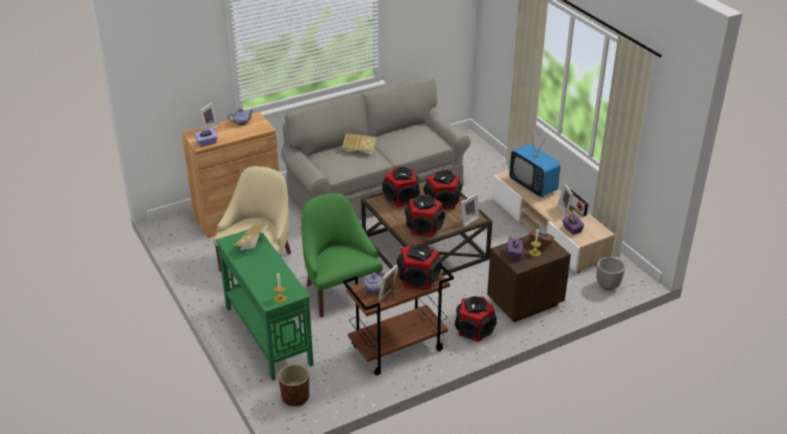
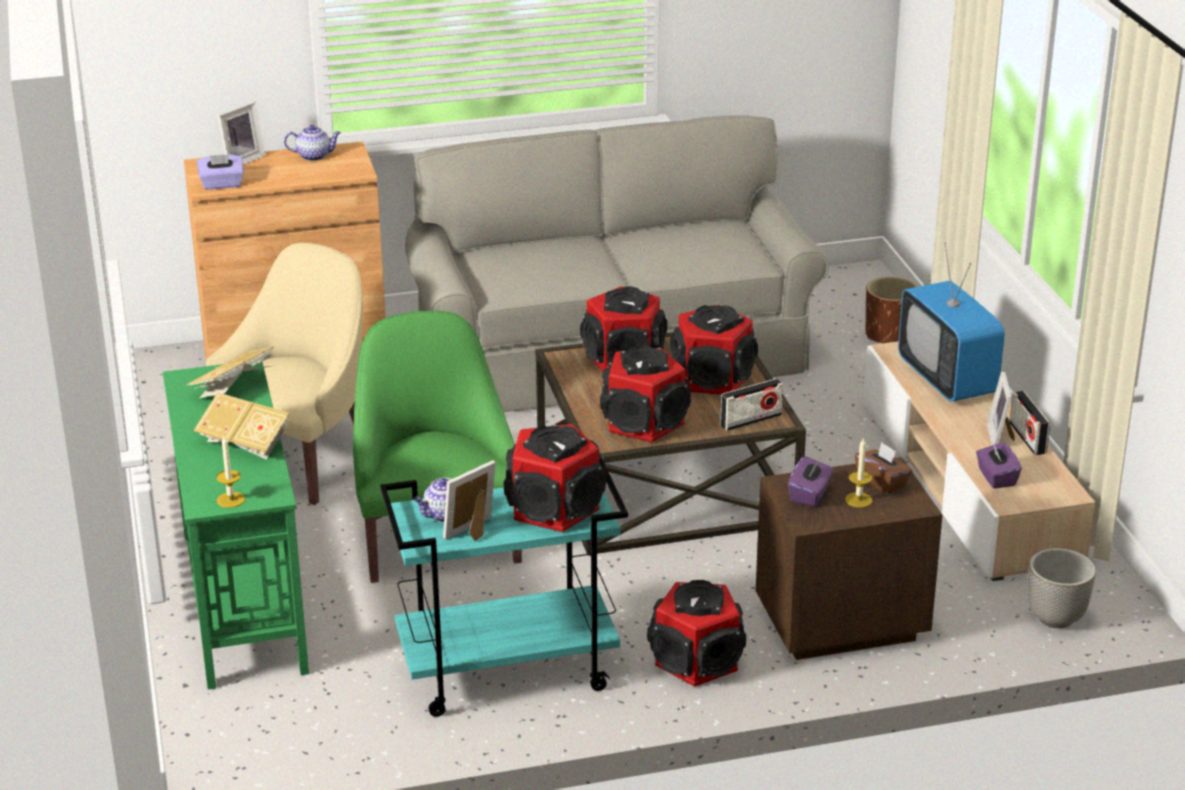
camera: 15 degrees right, 5 degrees down
(295, 397) = (239, 729): brown planter -> brown planter (888, 335)
(359, 150) = (571, 252): book -> book (245, 443)
(397, 349) = (506, 672): brown cart -> turquoise cart
(468, 220) = (751, 420): picture frame -> radio

